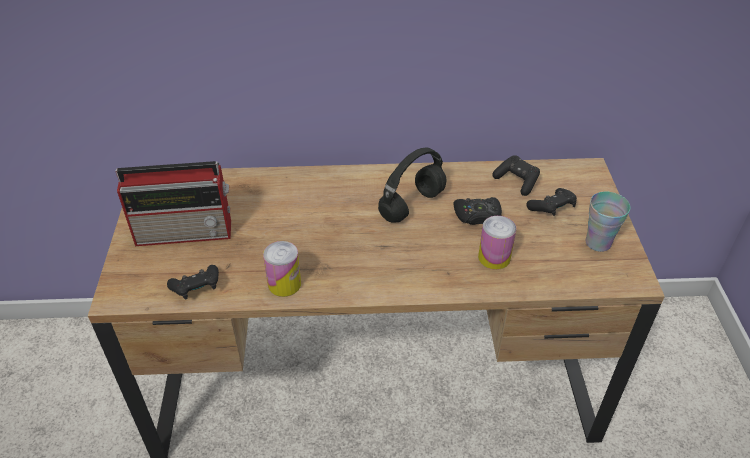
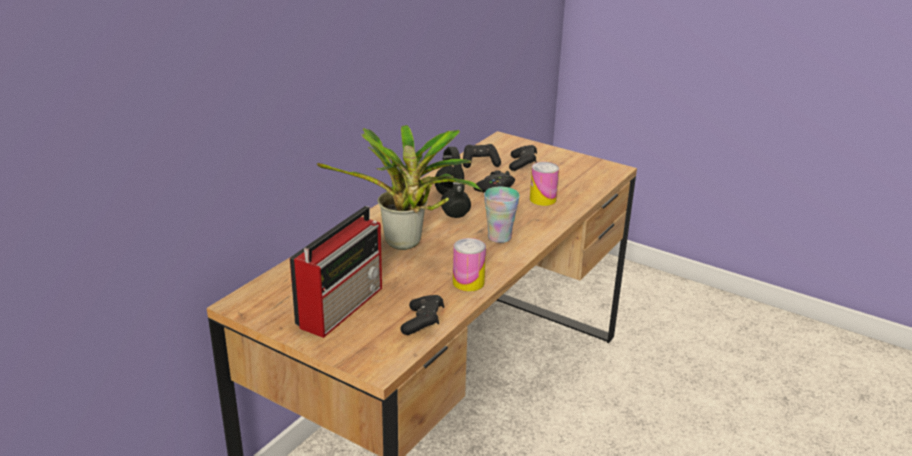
camera: 55 degrees left, 15 degrees down
(311, 216) = (406, 245): none -> potted plant
(598, 243) = (571, 165): cup -> cup (499, 237)

